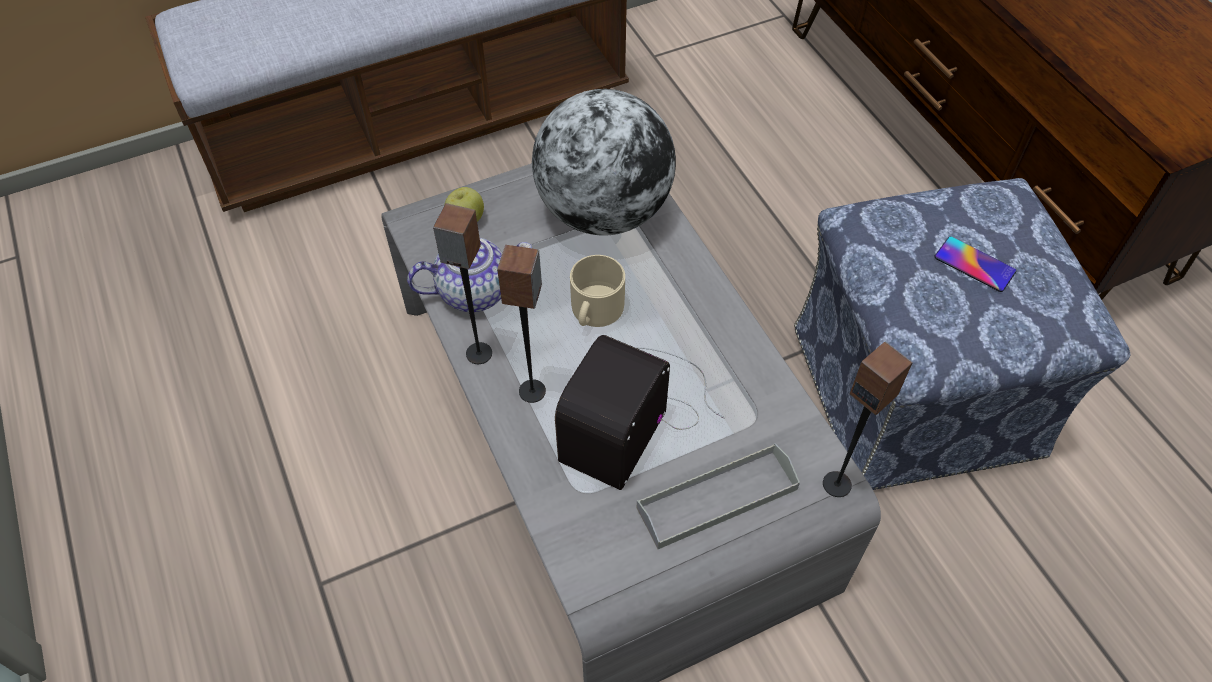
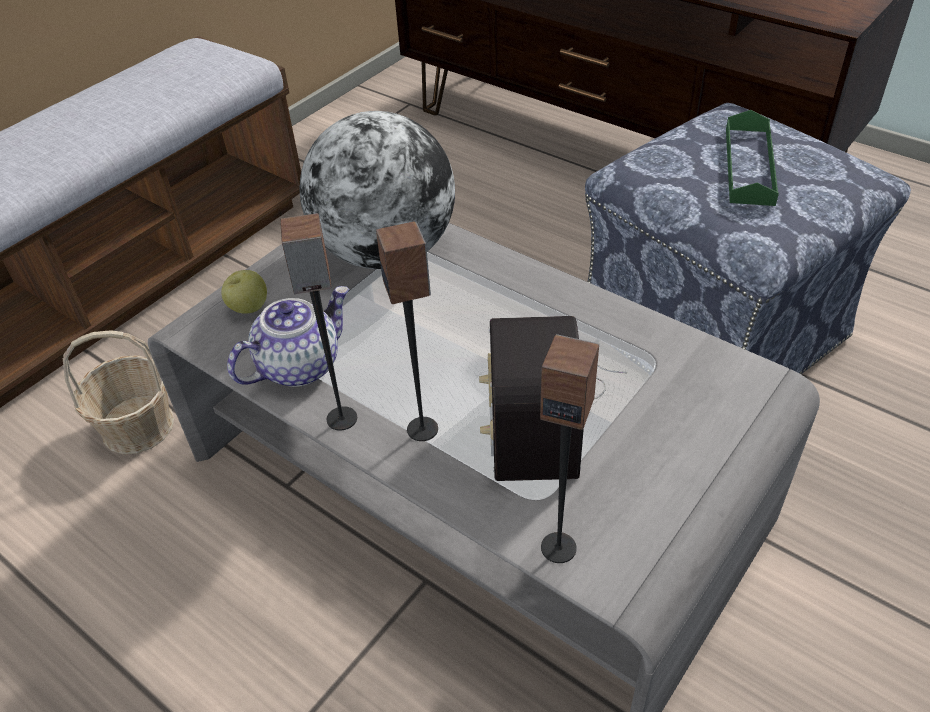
camera: 25 degrees left, 10 degrees down
(378, 261) = (137, 426): none -> basket
(594, 311) = (436, 335): beige mug -> none
(717, 498) = (675, 443): grey tray -> none
(837, 484) = (769, 382): speaker -> speaker (559, 547)
(974, 264) = (749, 165): phone -> green tray

